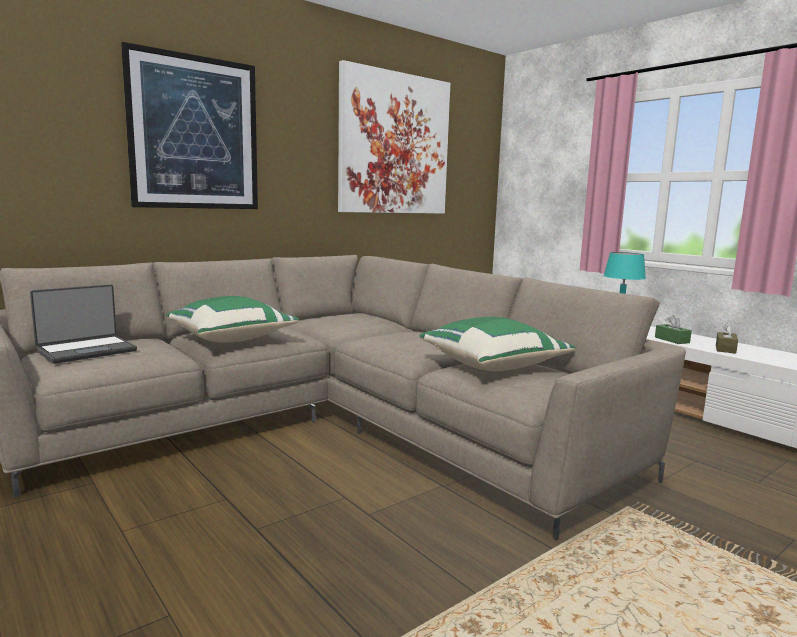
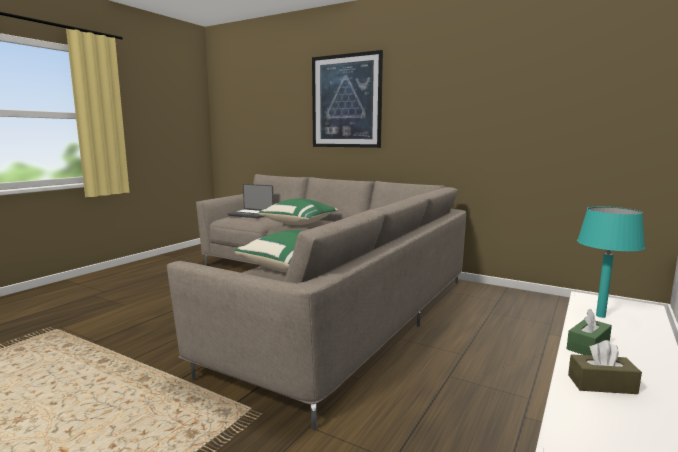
camera: 70 degrees right, 0 degrees up
(394, 144) = (512, 86): picture -> none

